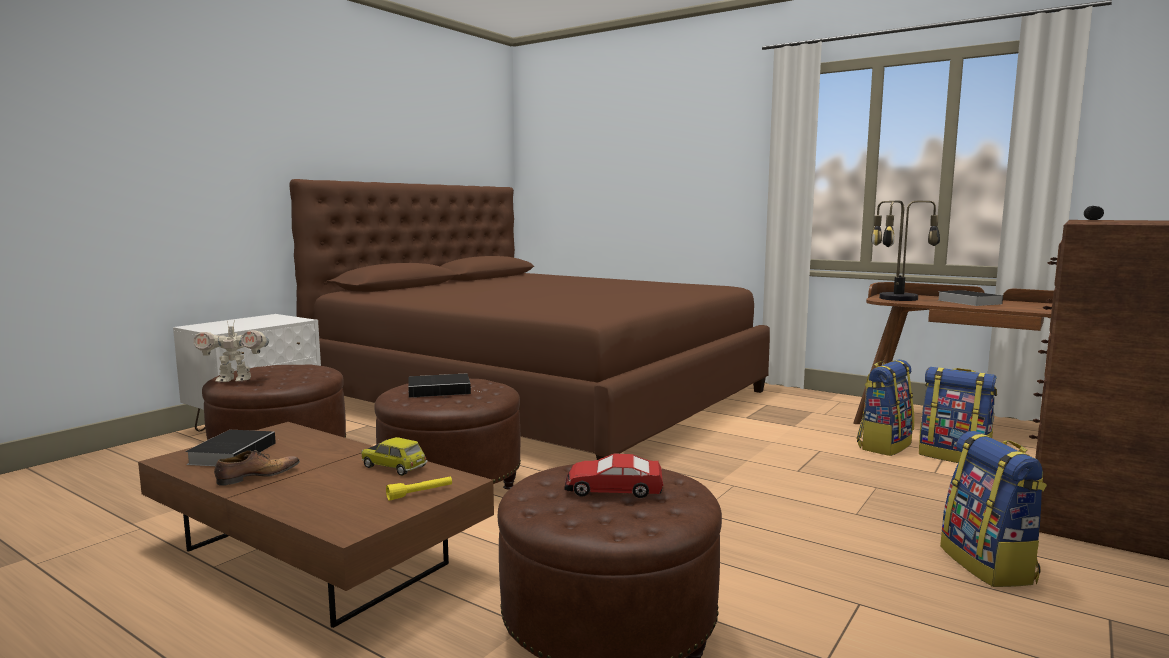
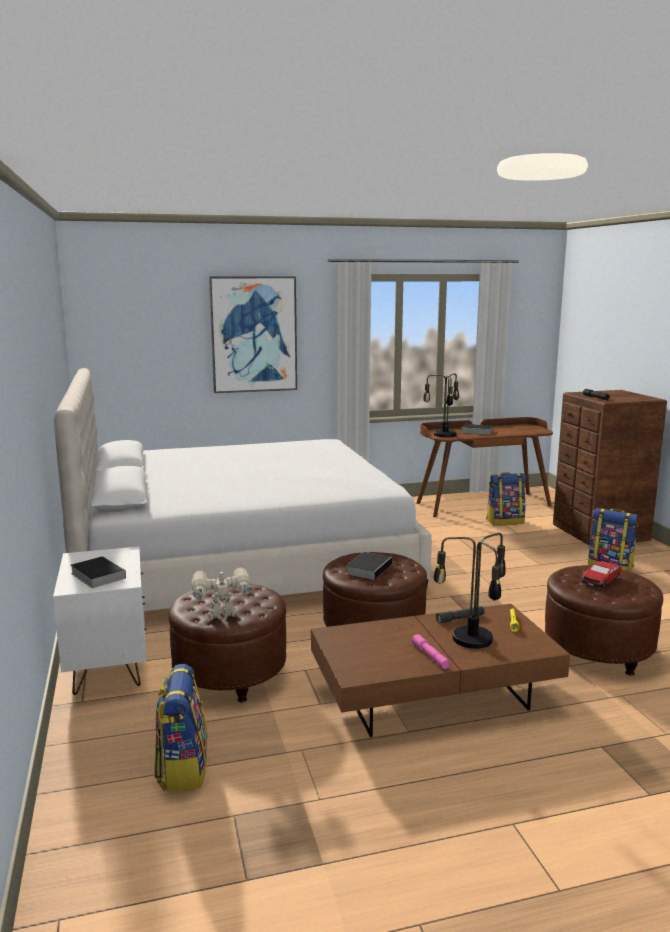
camera: 50 degrees left, 5 degrees up
(233, 452) = (366, 655): book -> book (96, 575)
(234, 380) = (222, 617): toy robot -> toy robot turned 135 degrees counterclockwise
(256, 476) = (430, 656): shoe -> pink flashlight
(333, 484) = (472, 639): none -> table lamp
(395, 466) = (460, 619): toy car -> grey flashlight
(541, 396) = (240, 559): brown bed -> white bed
(678, 153) = (253, 334): none -> picture
(884, 445) = (472, 525): backpack -> backpack (182, 768)

